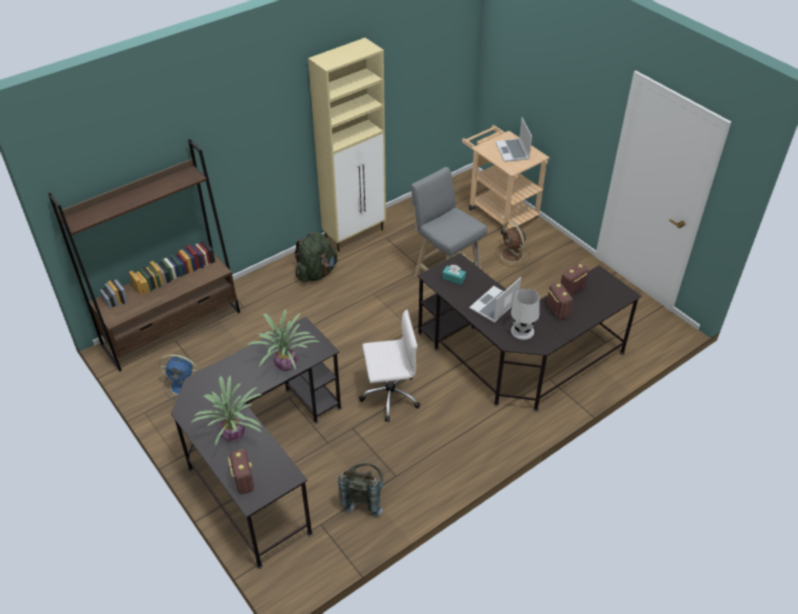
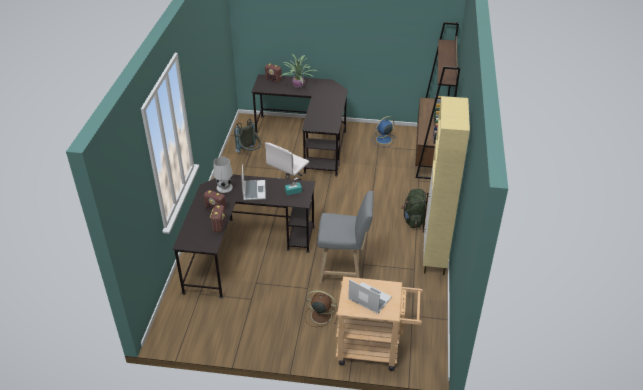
camera: 135 degrees right, 5 degrees down
(287, 364) = (316, 114): potted plant -> none

